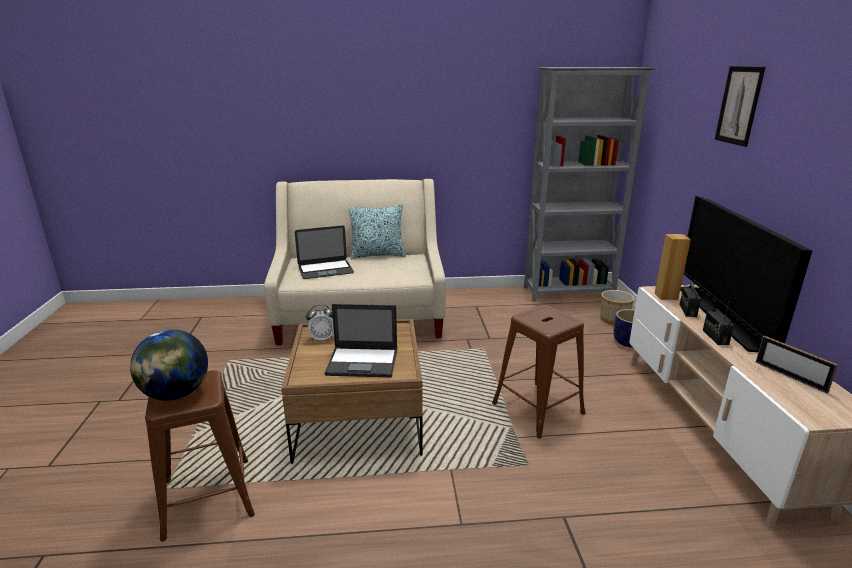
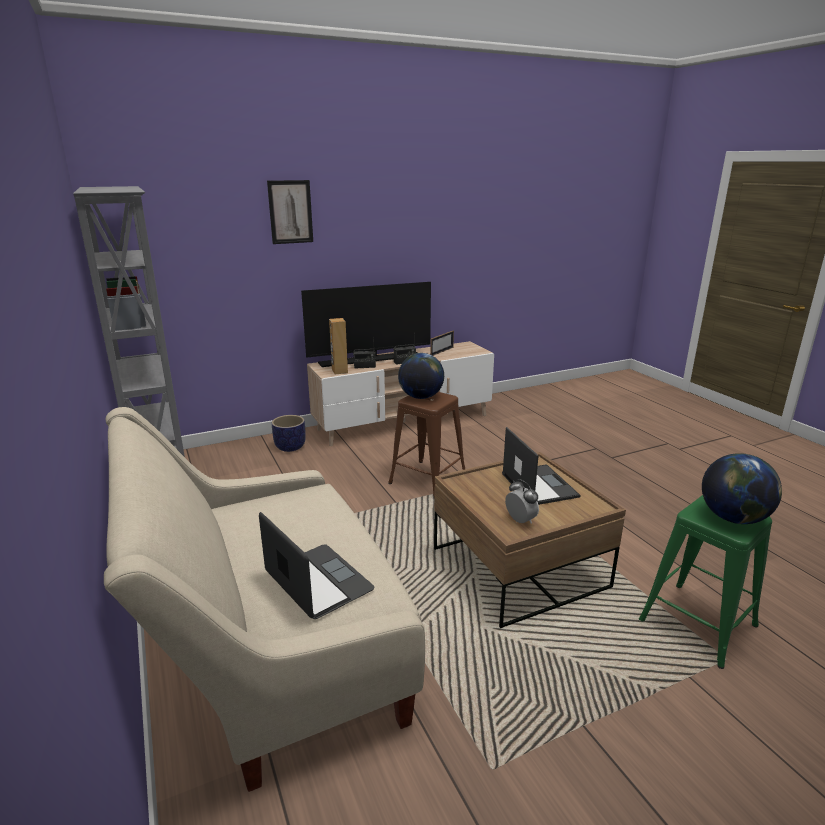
camera: 110 degrees left, 0 degrees up
(207, 497) = (698, 623): brown stool -> green stool
(378, 255) = (227, 546): pillow -> none
(552, 315) = (421, 397): none -> globe
(614, 319) = (239, 454): planter -> none

